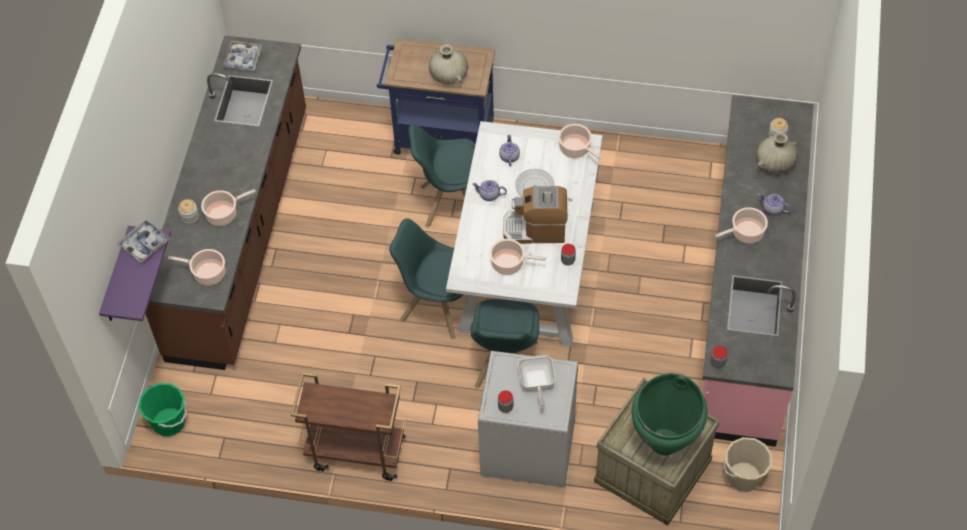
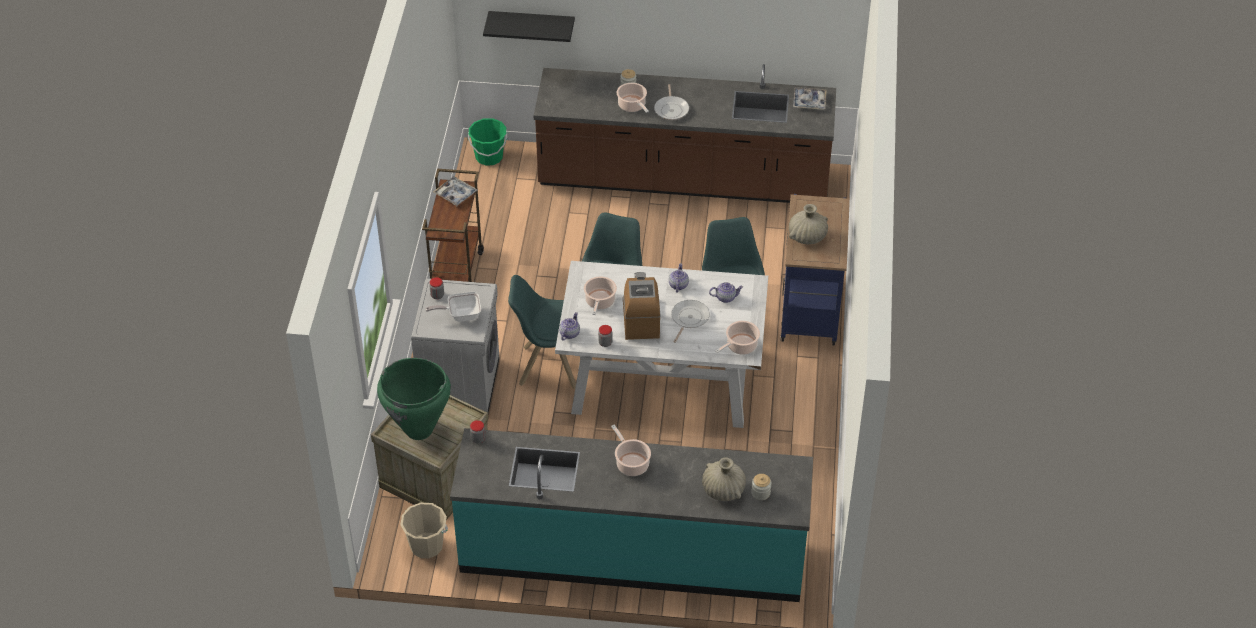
camera: 85 degrees right, 10 degrees down
(117, 278) = (532, 25): purple shelf -> black shelf
(145, 243) = (556, 27): tray -> tray (455, 194)
(207, 273) = (570, 102): cooking pot -> none
(235, 178) = (671, 109): none -> frying pan
(747, 299) = (632, 553): pink counter -> turquoise counter
(772, 209) = (662, 486): teapot -> teapot (569, 333)

